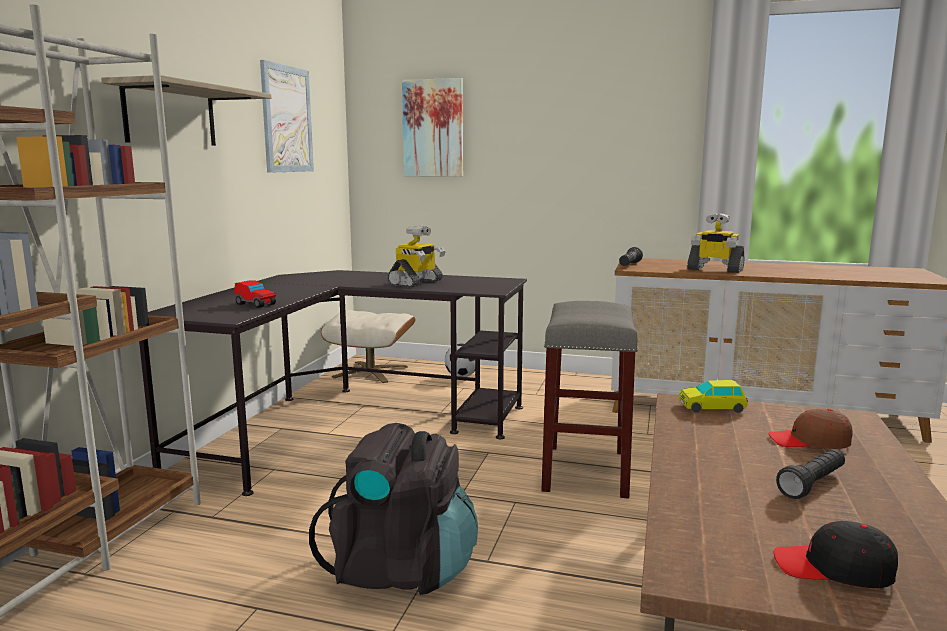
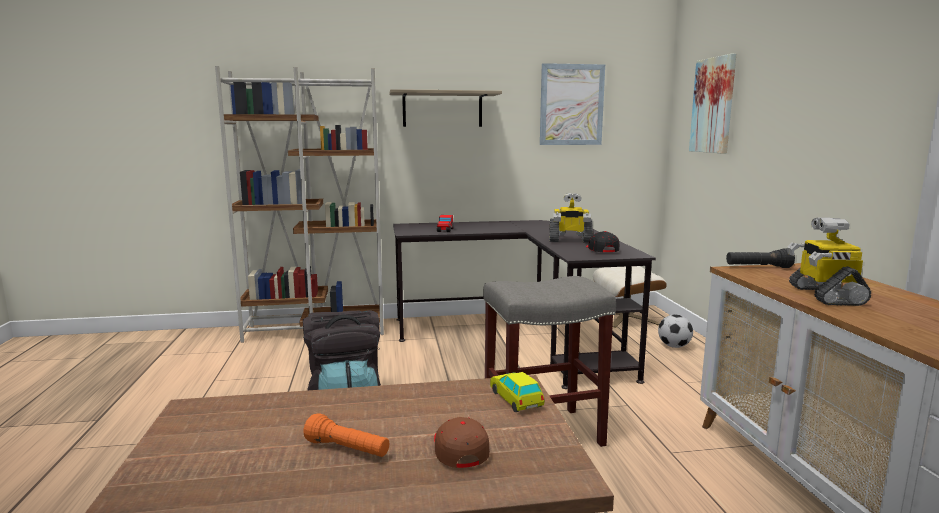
camera: 65 degrees right, 0 degrees up
(812, 484) = (347, 449): black flashlight -> orange flashlight
(834, 569) = (196, 457): black cap -> black cap (601, 250)

